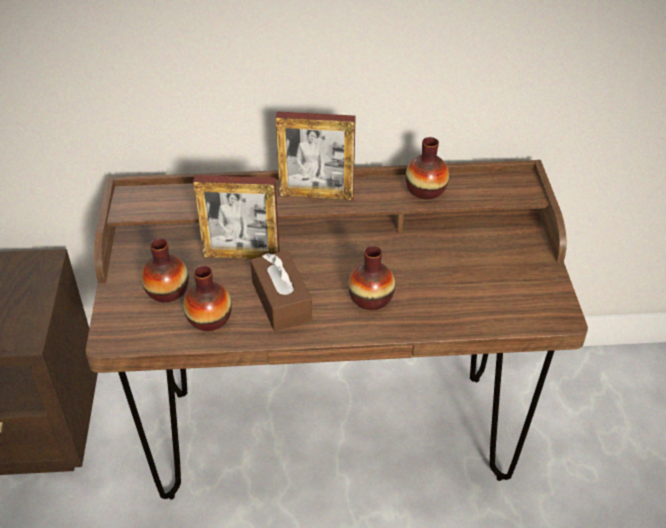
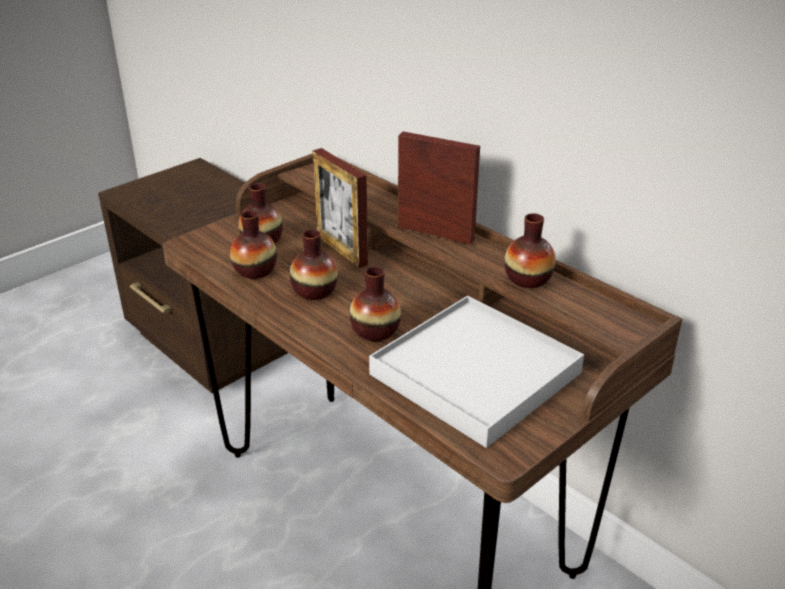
camera: 50 degrees right, 10 degrees down
(281, 301) = (314, 291): brown tissue box -> vase
(316, 195) = (435, 233): picture frame -> picture frame turned 150 degrees clockwise
(471, 280) = (476, 373): none -> white tray

